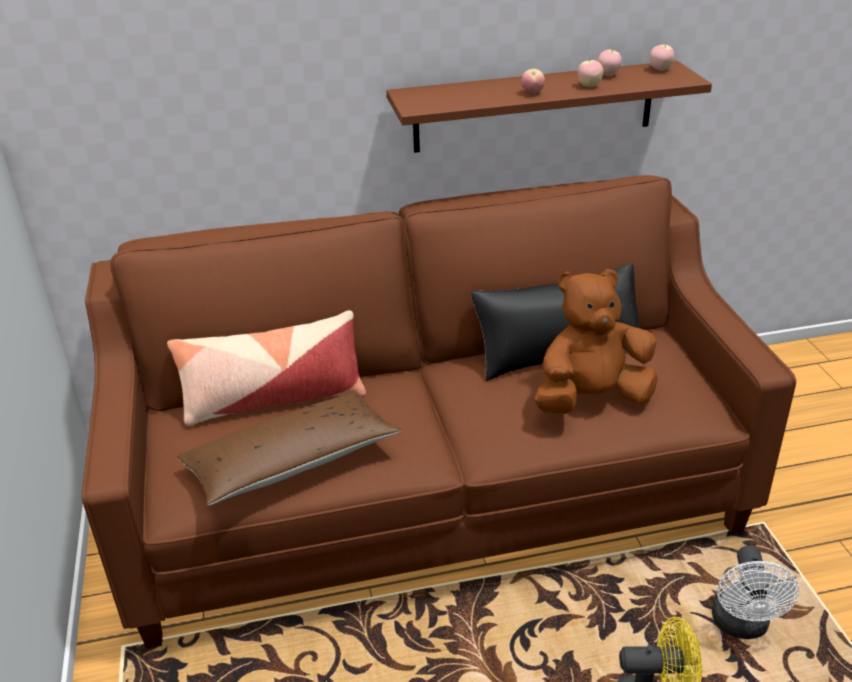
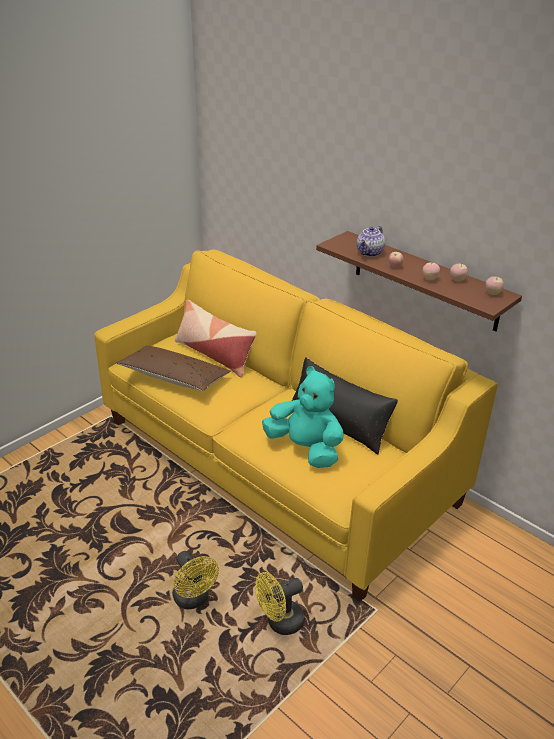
camera: 55 degrees right, 0 degrees up
(430, 491) = (276, 461): brown sofa -> yellow sofa
(475, 95) = (370, 253): none -> teapot
(591, 399) = (305, 449): brown plush toy -> turquoise plush toy
(742, 626) = (280, 623): white fan -> yellow fan

